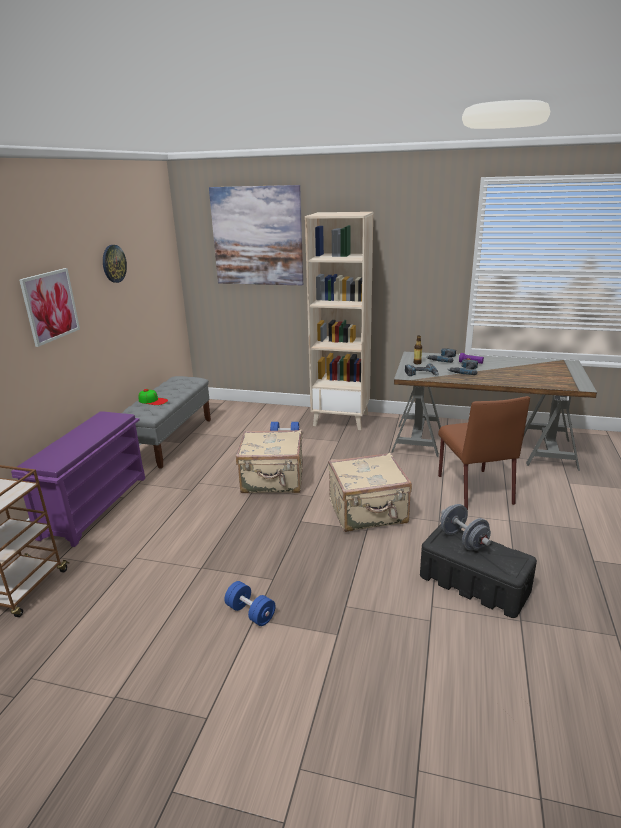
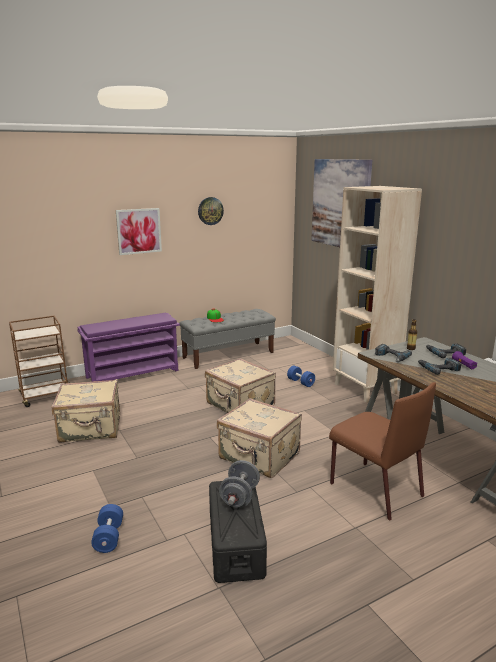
camera: 45 degrees right, 5 degrees down
(166, 586) = (91, 429): none -> beige suitcase
(250, 613) = (97, 466): blue dumbbell -> blue dumbbell (109, 537)
(474, 488) = (374, 489): brown chair -> brown chair turned 75 degrees counterclockwise

